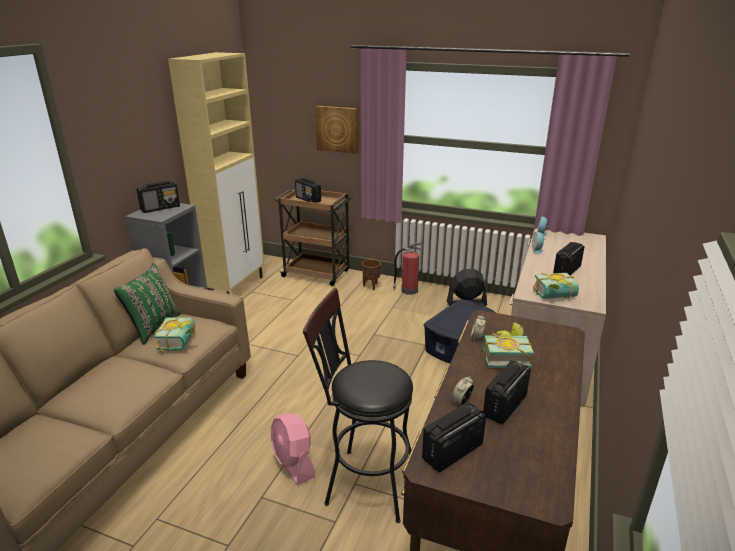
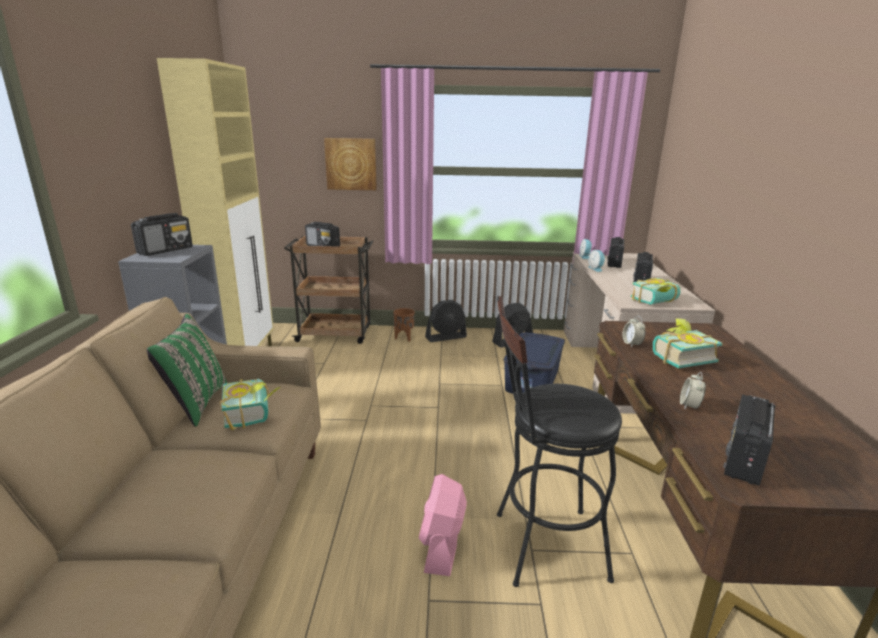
camera: 20 degrees left, 5 degrees down
(293, 463) = (442, 545): pink fan -> pink fan turned 60 degrees clockwise
(408, 290) = (446, 337): fire extinguisher -> black fan
(504, 406) = (735, 402): radio -> radio (614, 263)

